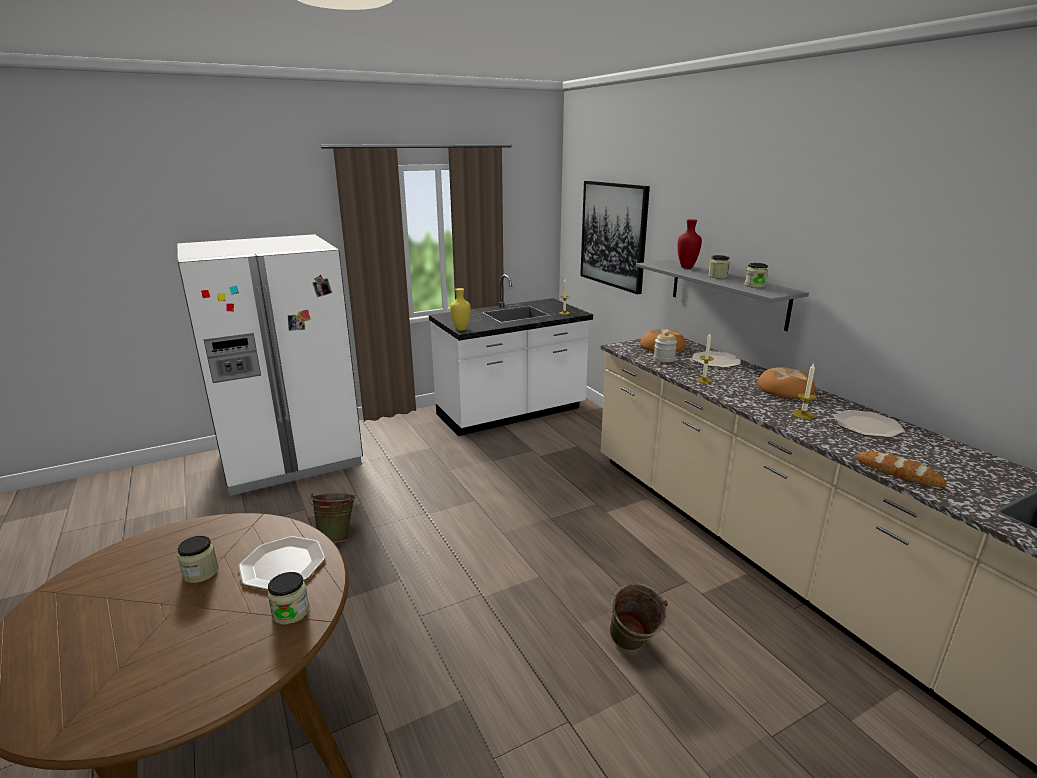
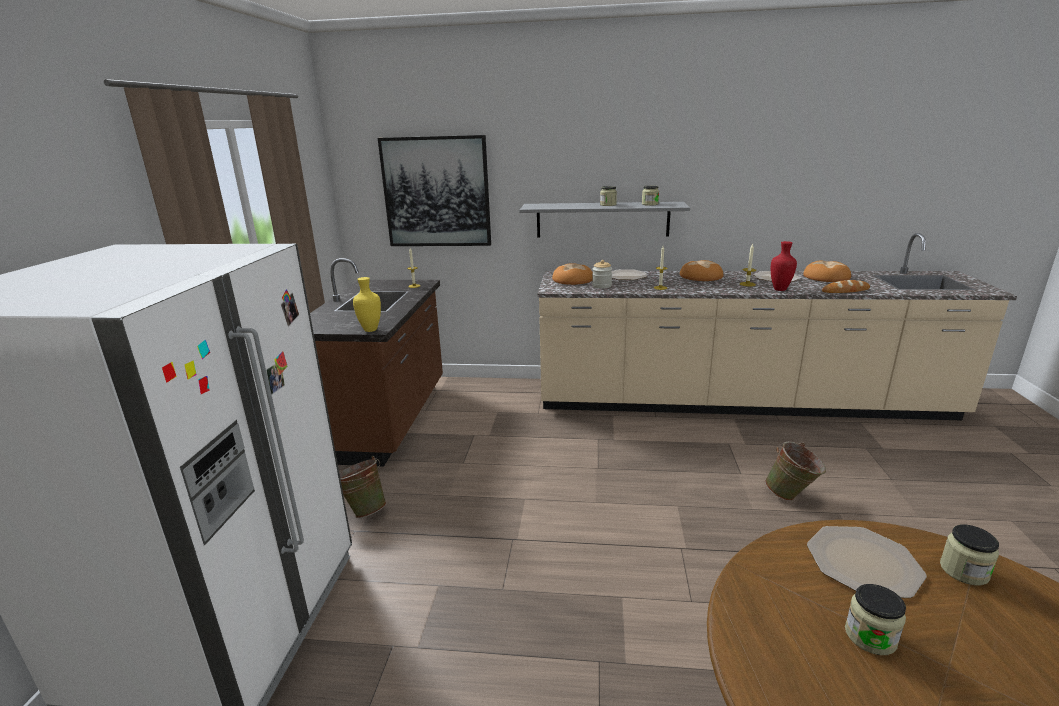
camera: 55 degrees left, 0 degrees up
(337, 536) = (491, 628): green bucket -> green bucket (364, 510)
(511, 413) = (387, 420): white counter -> brown counter
(686, 268) = (565, 205): red vase -> red vase (780, 289)
(943, 454) = (826, 277): none -> bread

